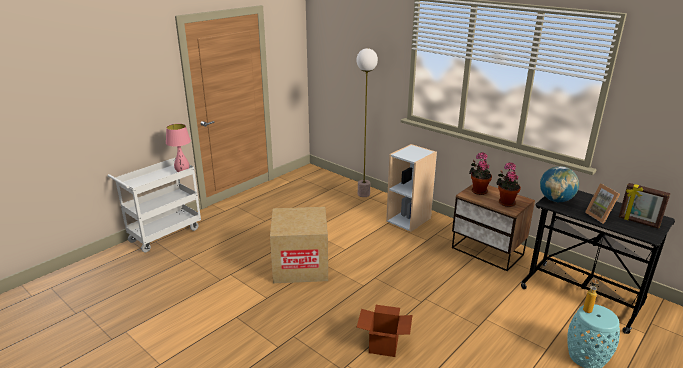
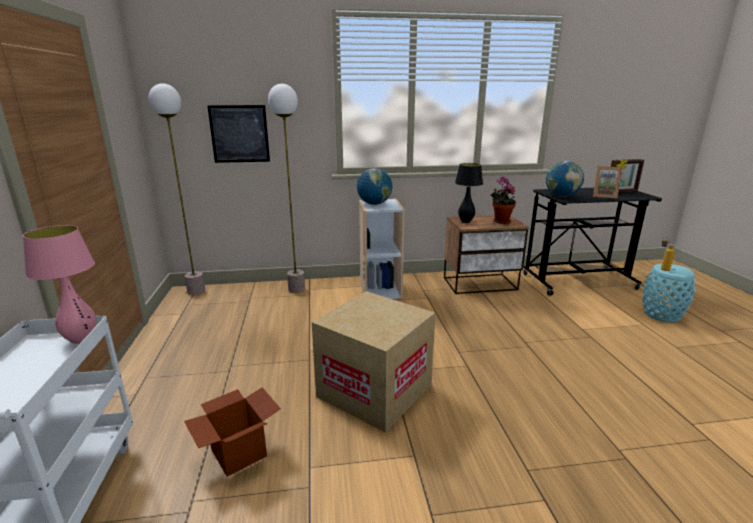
camera: 50 degrees left, 5 degrees down
(315, 171) = (196, 291): none -> floor lamp
(352, 74) = (239, 134): none -> picture
(383, 345) = (592, 403): cardboard box -> cardboard box (239, 453)
(409, 151) = (374, 204): none -> globe
(478, 191) = (466, 221): potted plant -> black table lamp

